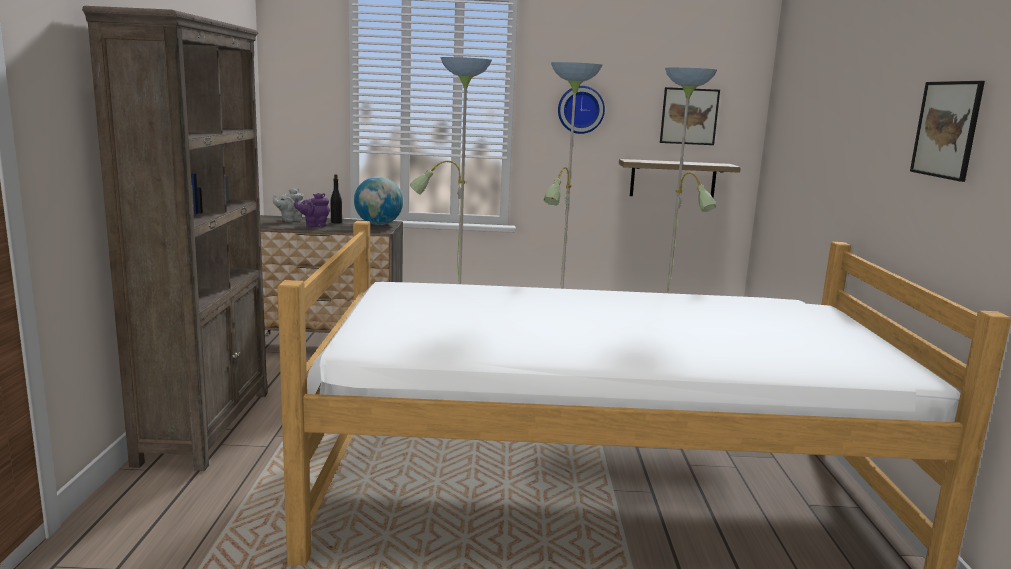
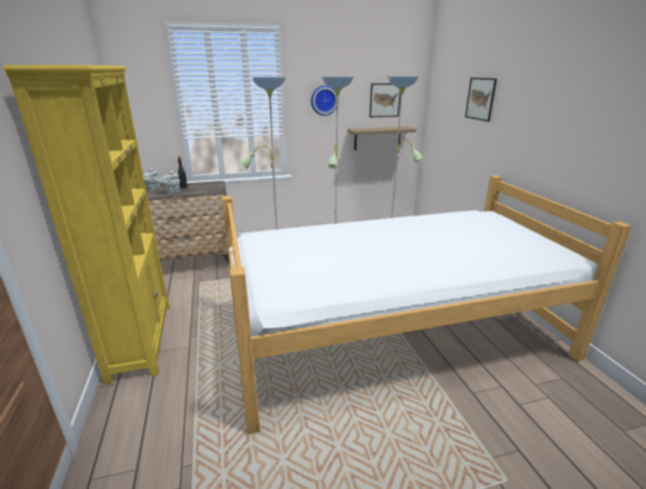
camera: 15 degrees left, 10 degrees up
(206, 425) = (141, 339): brown bookcase -> yellow bookcase
(314, 225) = (171, 192): purple teapot -> grey teapot
(378, 224) = (212, 185): globe -> none
(946, 129) = (576, 115): picture -> picture (480, 99)

